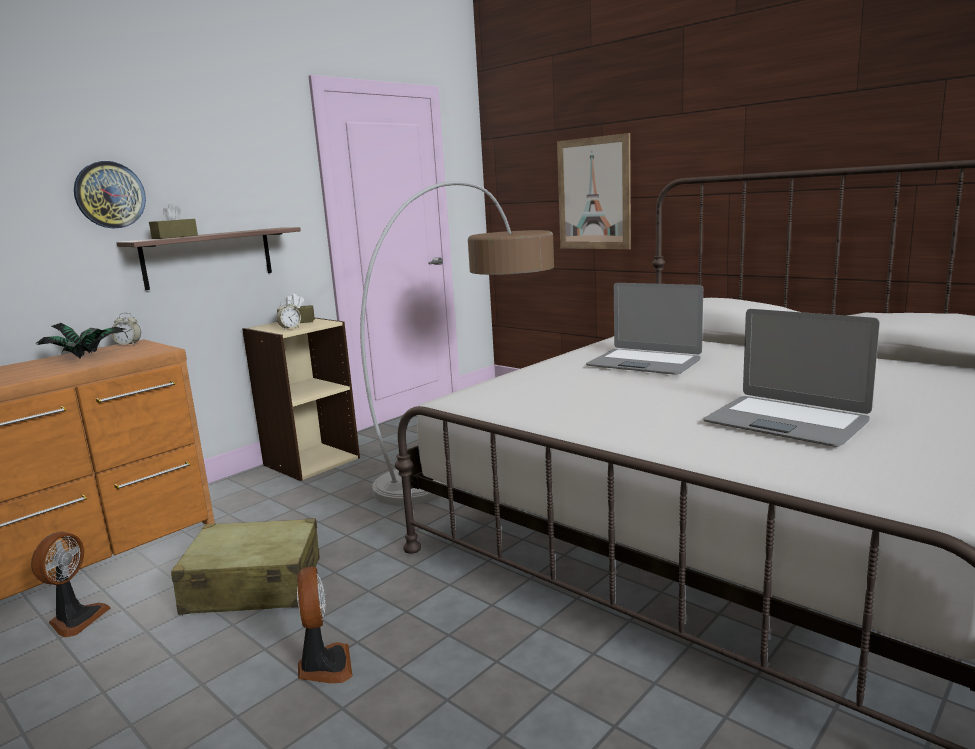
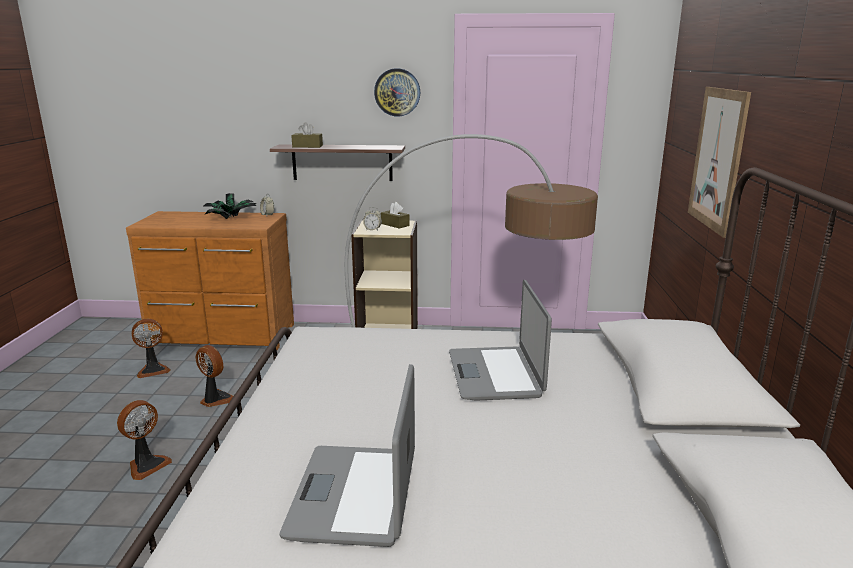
camera: 50 degrees right, 5 degrees up
(110, 195) = (277, 112): wall clock -> wall clock (397, 92)
(254, 586) = (216, 400): beige suitcase -> fan

